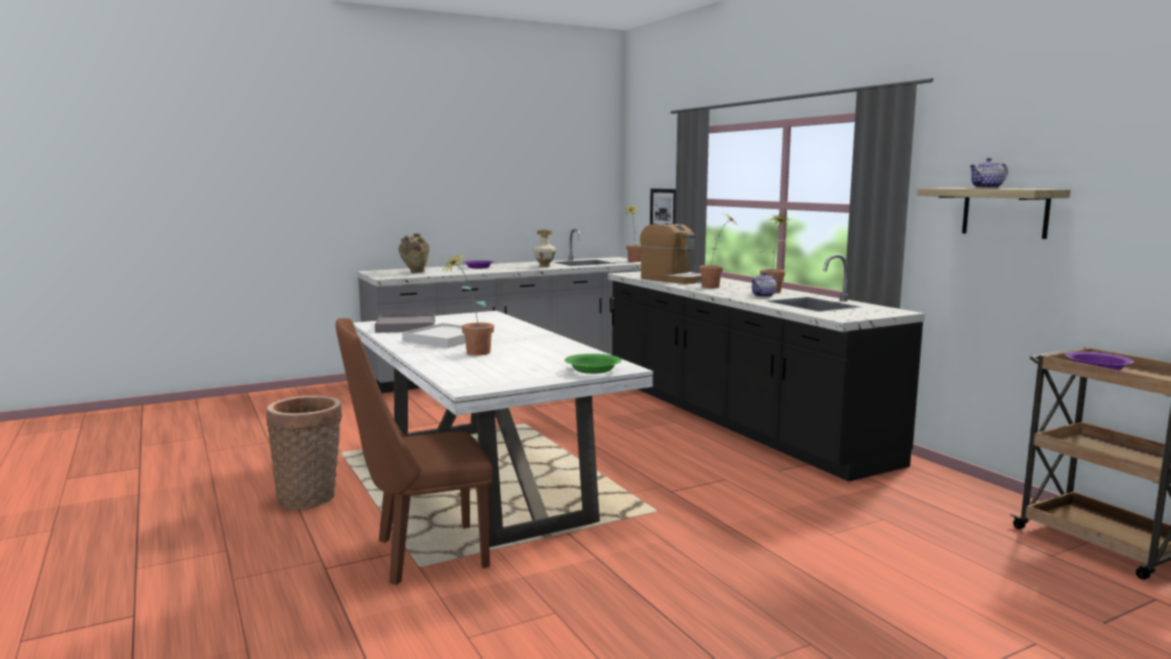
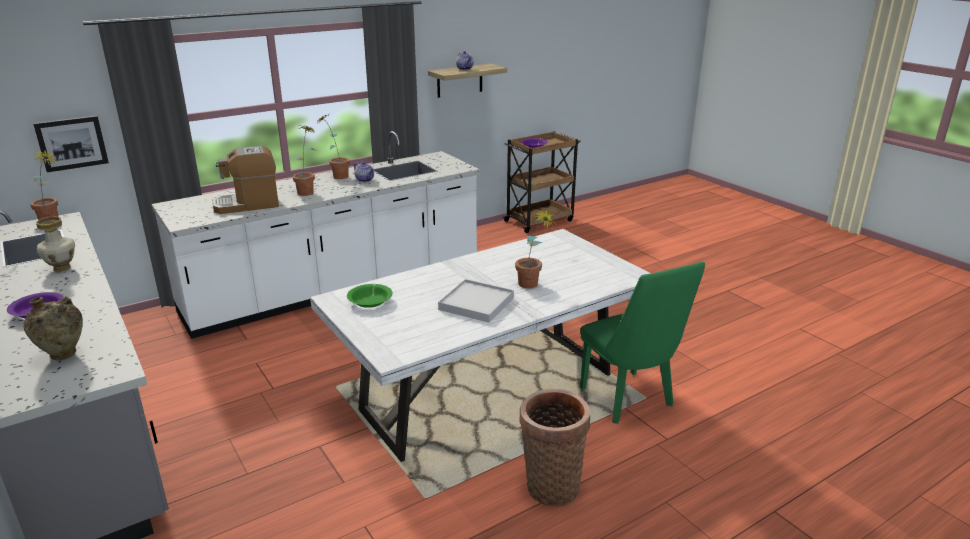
camera: 95 degrees left, 15 degrees up
(406, 326) = (411, 333): grey tray -> none
(420, 555) = (630, 401): brown chair -> green chair
(593, 370) = (571, 243): green bowl -> green bowl (370, 301)
(673, 279) = (248, 204): coffee machine -> coffee machine turned 150 degrees counterclockwise
(734, 418) = (336, 287): black counter -> white counter

